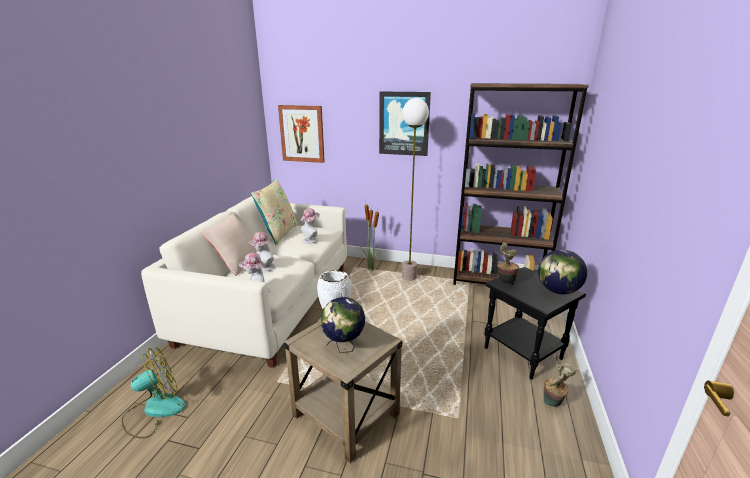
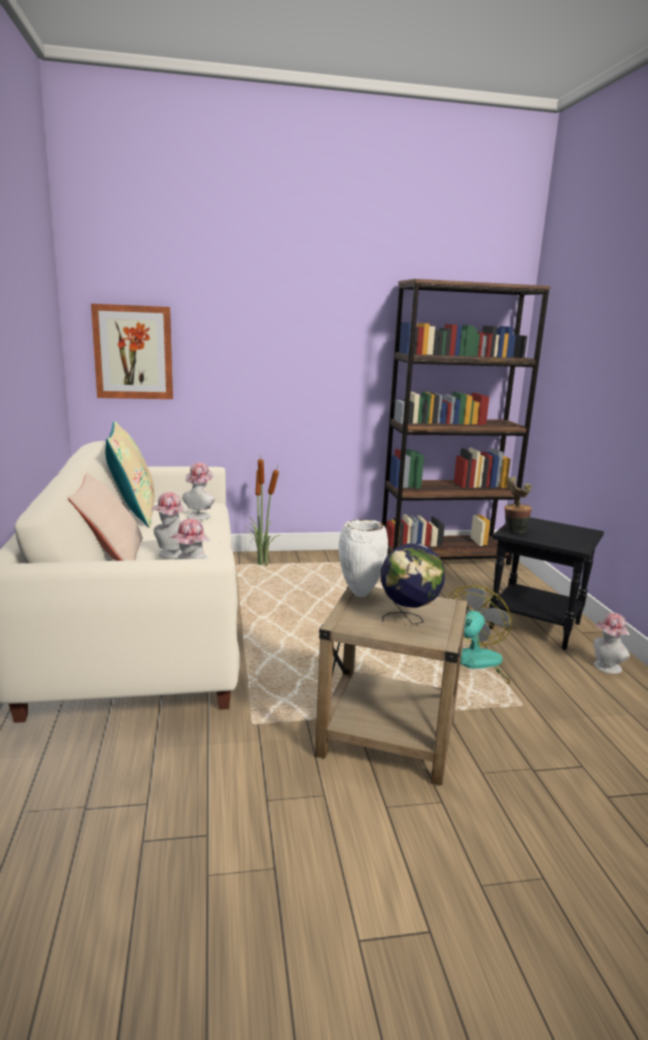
camera: 25 degrees left, 5 degrees down
(154, 410) = (75, 812): fan -> fan (474, 665)
(404, 123) = (303, 336): picture -> none
(409, 277) = (327, 567): floor lamp -> none
(553, 403) = (605, 667): potted plant -> hat
(557, 291) = (575, 532): globe -> none

